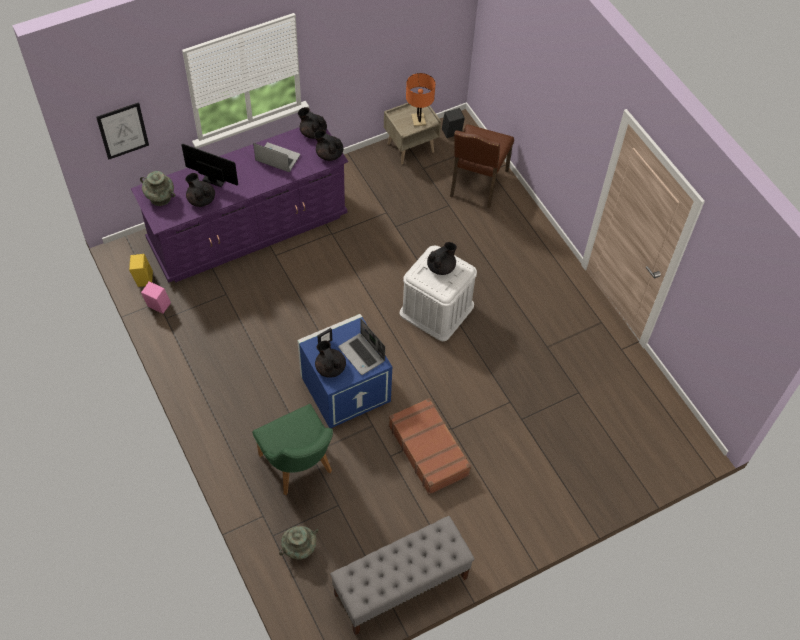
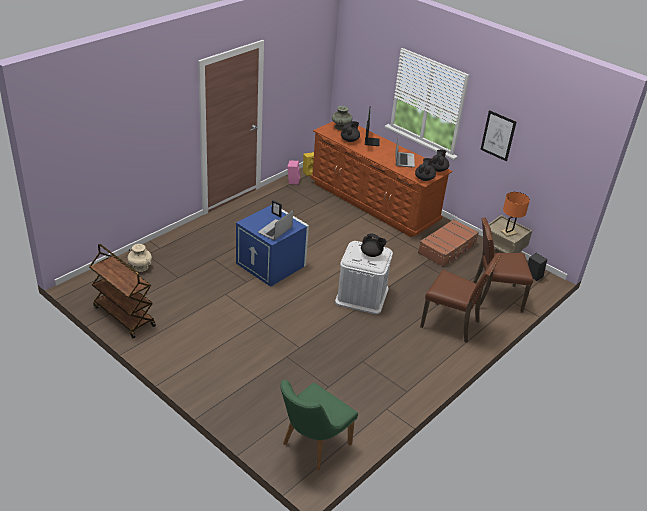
camera: 70 degrees right, 20 degrees down
(123, 131) = (357, 79): picture -> picture (498, 135)
(248, 229) = (373, 202): purple dresser -> brown dresser
(299, 468) = (200, 256): green chair -> green chair (311, 446)
(299, 548) = (140, 267): turquoise vase -> beige vase
(330, 367) = (257, 219): black teapot -> none
(400, 586) = (123, 316): grey bench -> brown cart
(429, 450) = (238, 311): brown suitcase -> brown suitcase (447, 249)
(509, 241) = (452, 323): none -> brown chair

